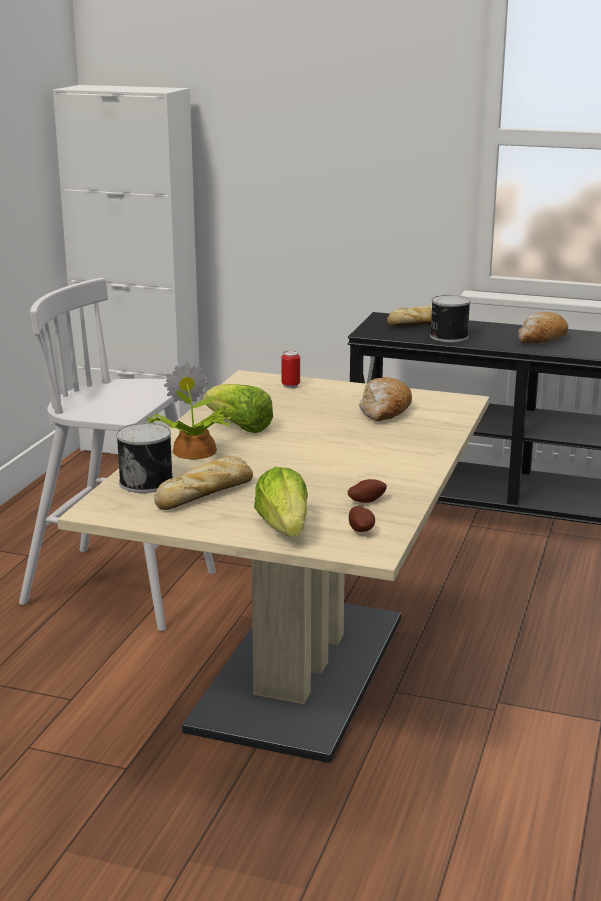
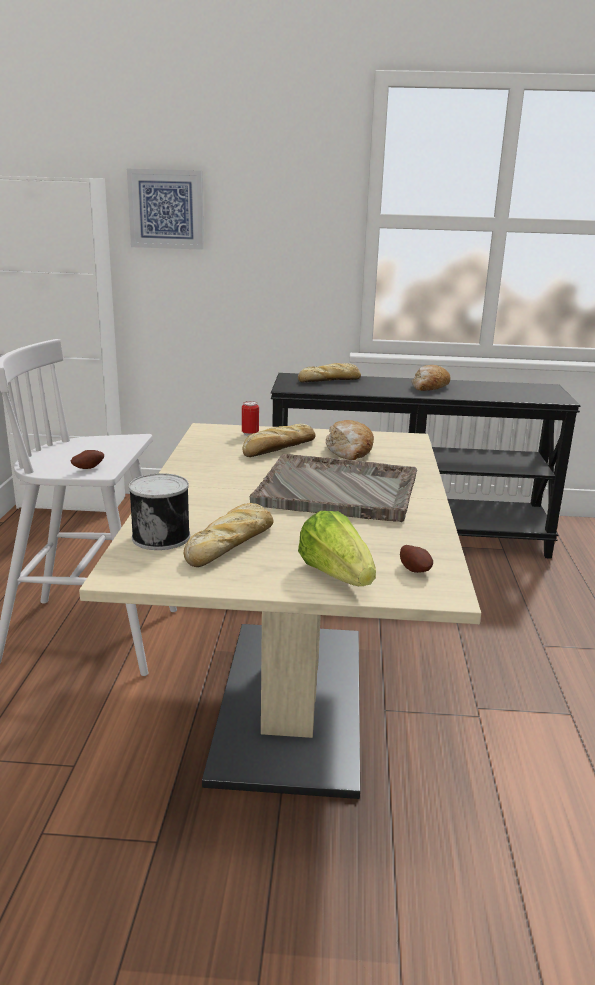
camera: 15 degrees left, 0 degrees up
(193, 451) = (193, 501): potted plant -> none
(239, 427) = (225, 474): lettuce -> none
(256, 121) = (166, 209): none -> picture
(310, 403) = (278, 448): none -> bread
(342, 452) = (339, 491): none -> grey tray
(366, 501) = (397, 538): potato -> potato (88, 467)
(448, 336) = (354, 388): can -> none

